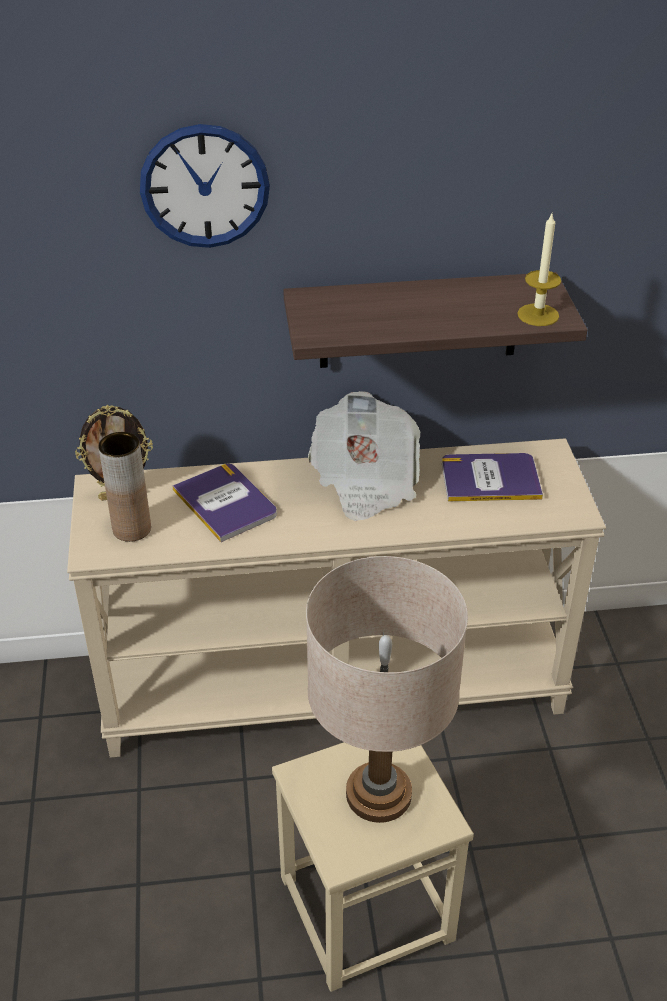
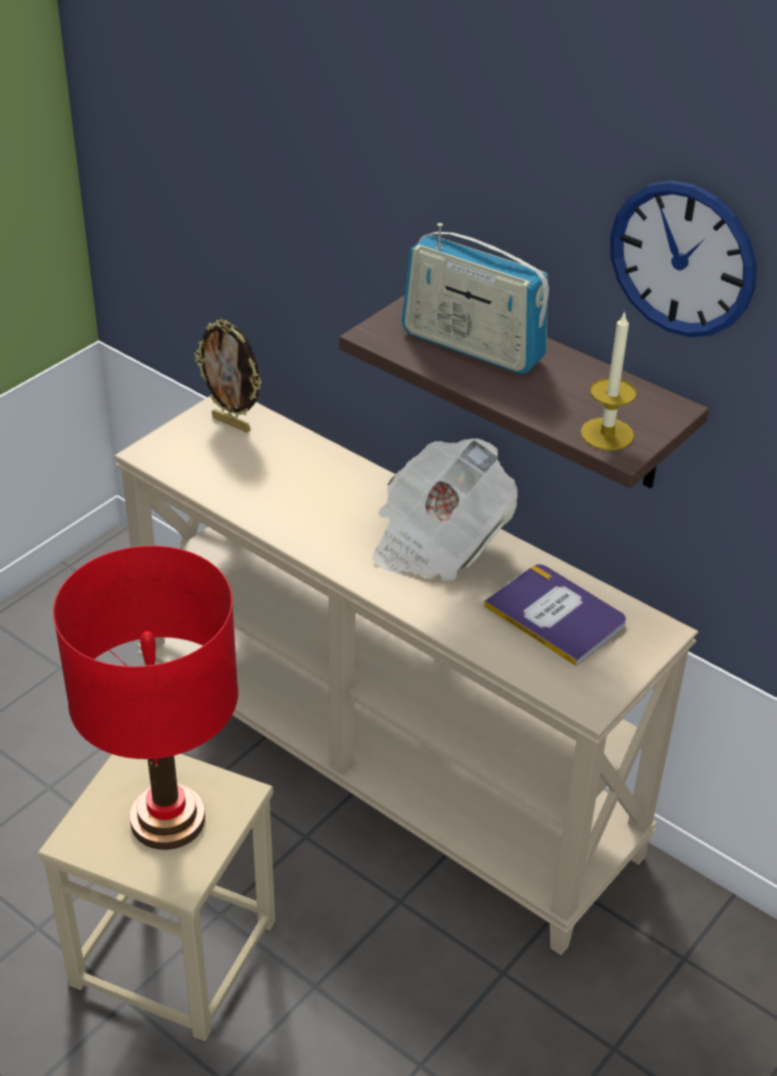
camera: 45 degrees right, 0 degrees up
(132, 529) = (201, 454): brown vase -> none
(205, 186) = (361, 136): wall clock -> wall clock (682, 259)
(225, 503) = (299, 481): book -> none
(379, 794) = (168, 820): beige table lamp -> red table lamp
(382, 309) = (472, 346): none -> radio

